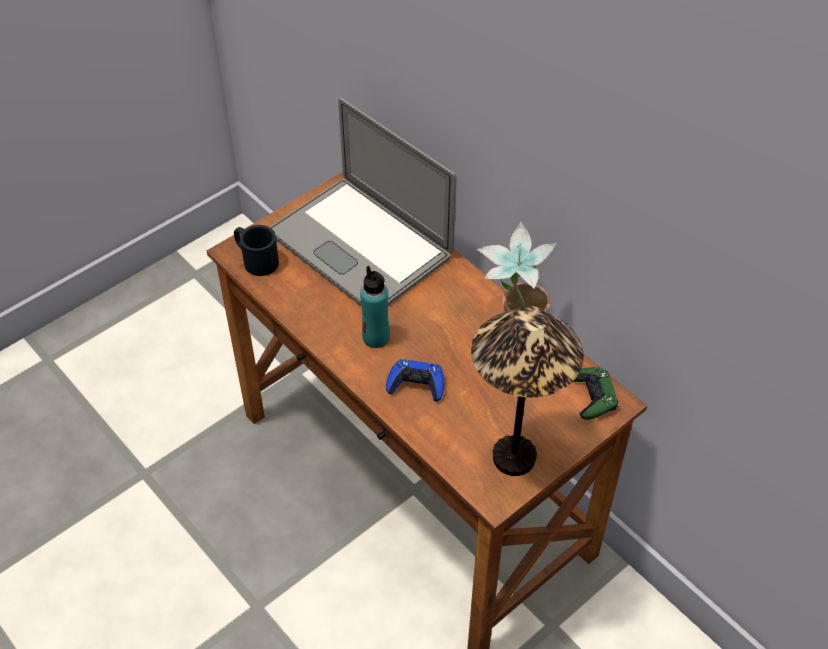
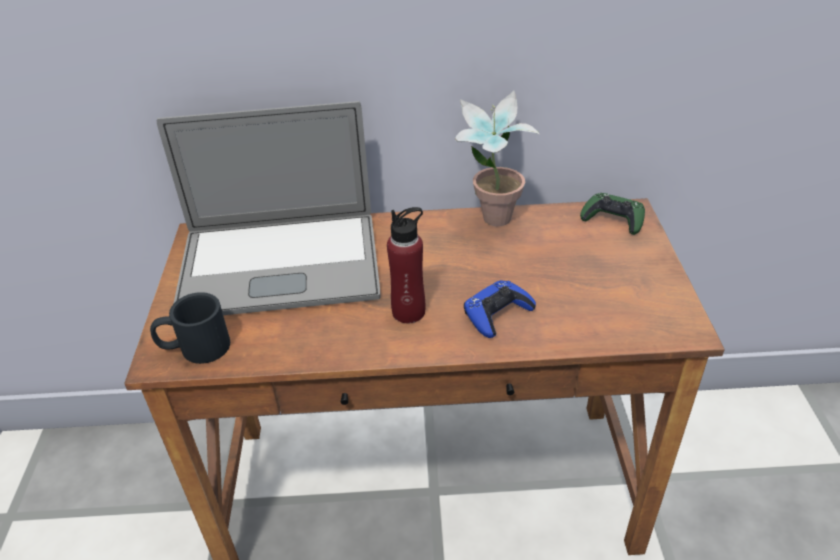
camera: 50 degrees left, 10 degrees down
(376, 337) = (408, 312): turquoise bottle -> red bottle
(513, 458) = (647, 295): table lamp -> none

